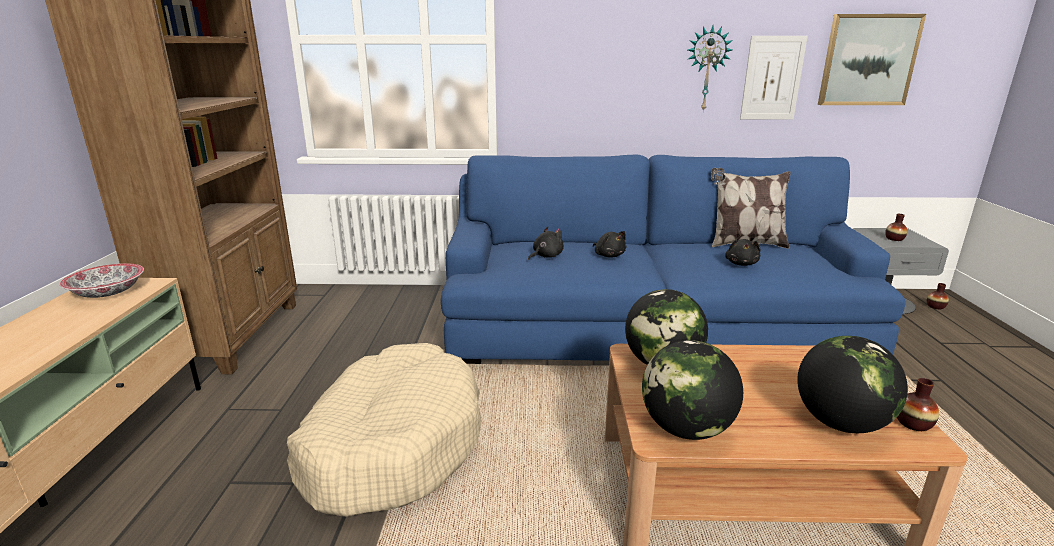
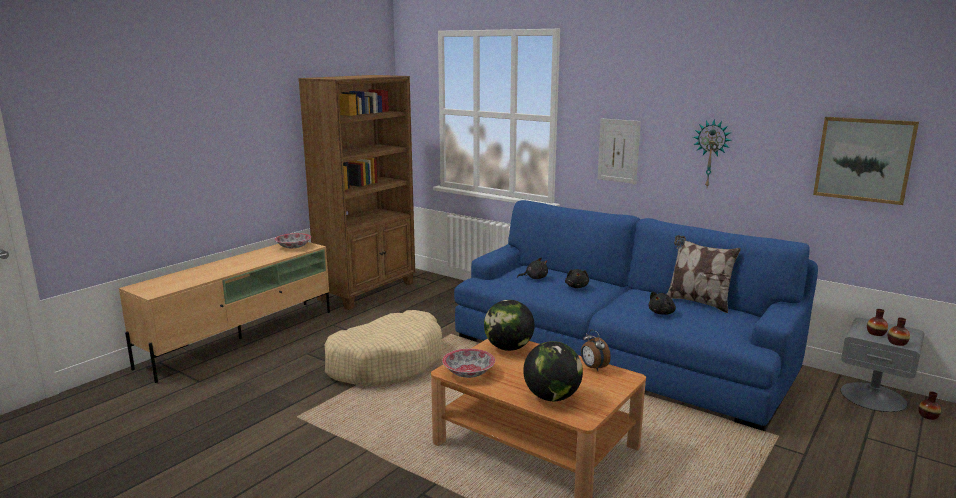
camera: 35 degrees right, 5 degrees down
(686, 429) = (468, 373): globe -> bowl
(772, 78) = (769, 166): picture -> picture (618, 150)
(793, 357) = (593, 368): none -> alarm clock
(913, 423) = (593, 411): vase -> vase (897, 343)

